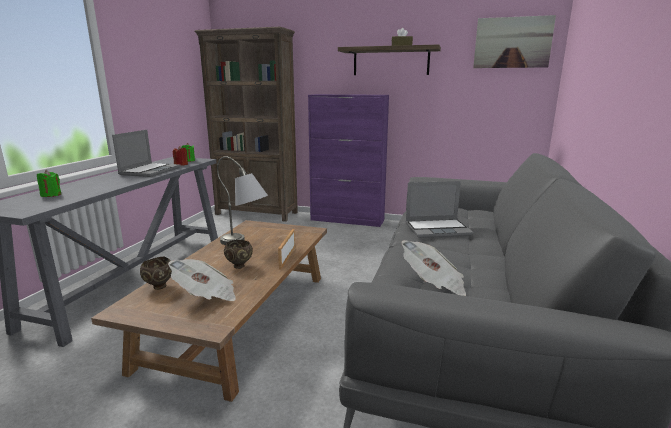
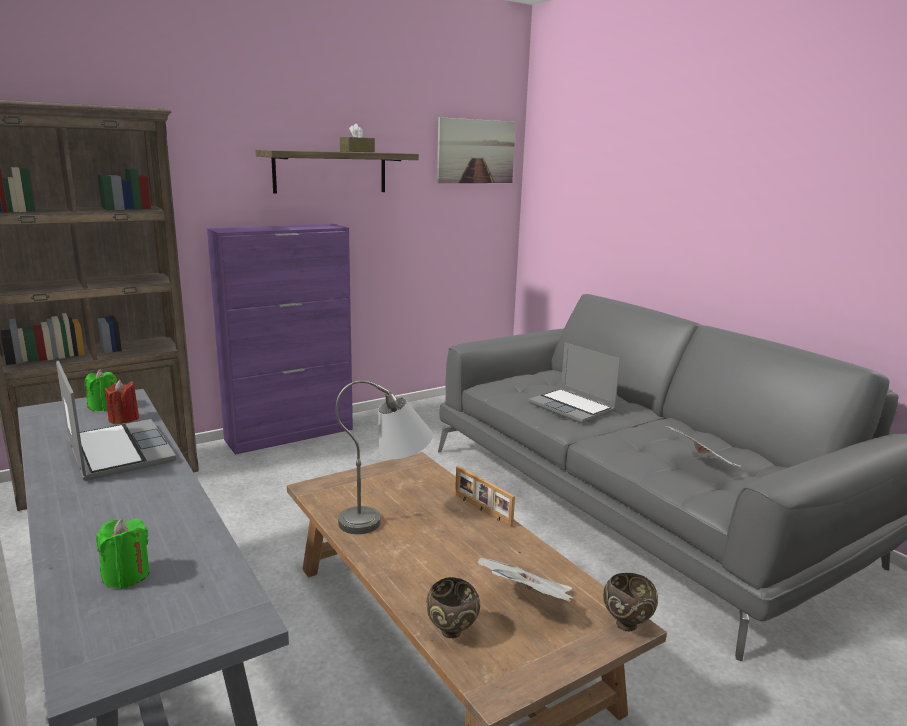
camera: 50 degrees left, 0 degrees up
(240, 266) = (464, 548): brown bowl -> brown bowl (627, 624)
(438, 229) = (573, 407): laptop -> laptop turned 105 degrees clockwise

